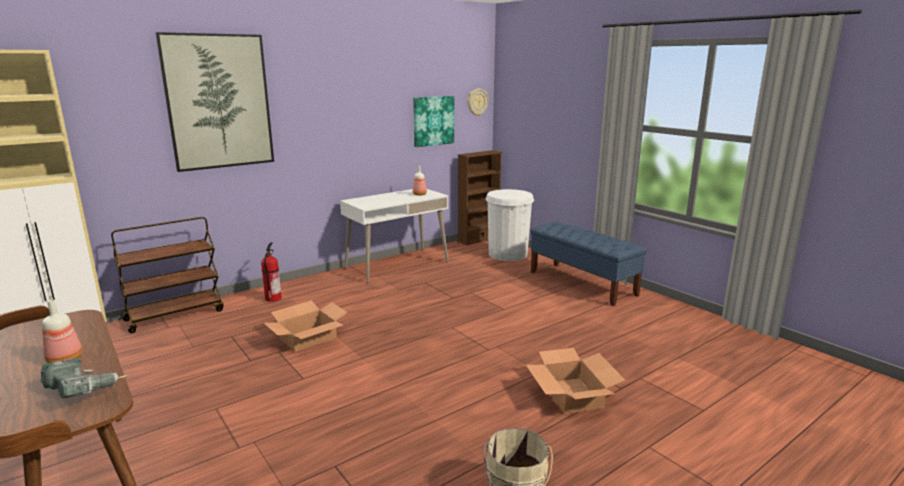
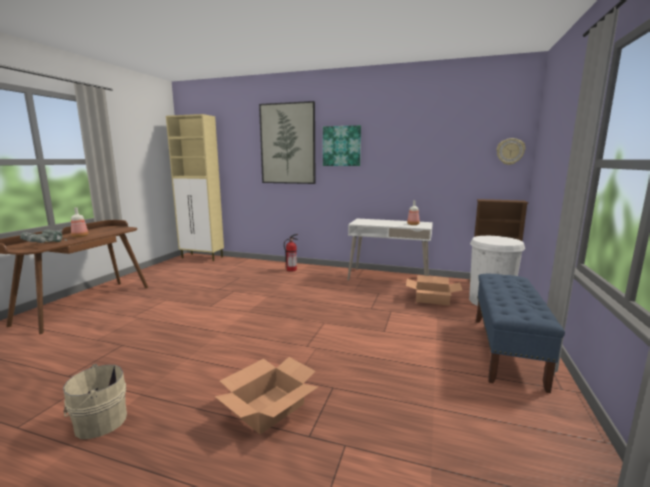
camera: 55 degrees right, 5 degrees down
(175, 315) = (247, 262): brown cart -> none
(308, 338) = (256, 291): cardboard box -> cardboard box (432, 299)
(433, 121) = (453, 166): picture -> picture (341, 146)

